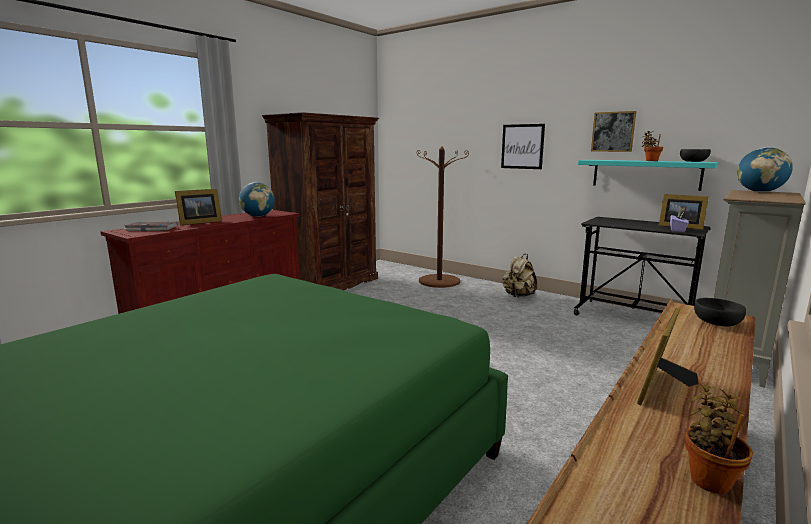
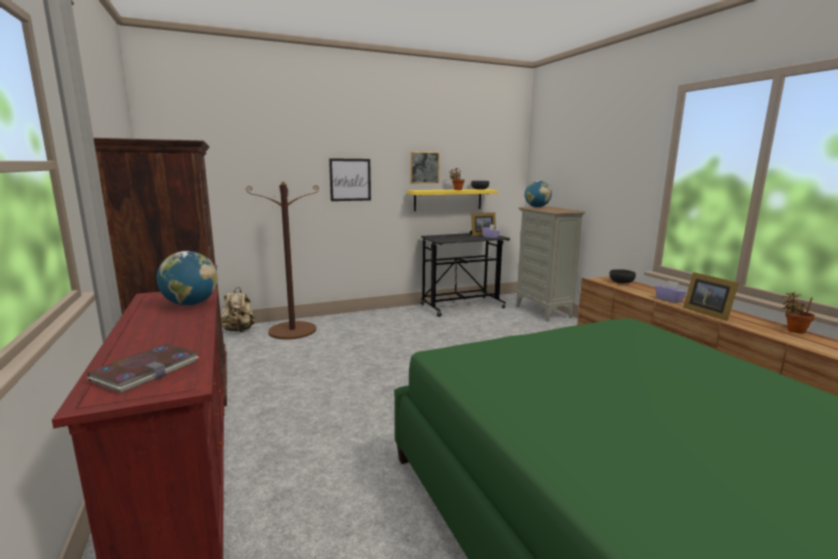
camera: 60 degrees left, 0 degrees up
(198, 222) = (161, 337): picture frame -> none
(518, 296) = (379, 318): beige backpack -> beige backpack (239, 330)
(645, 174) = (448, 199): turquoise shelf -> yellow shelf
(684, 358) = (669, 300): none -> purple tissue box

